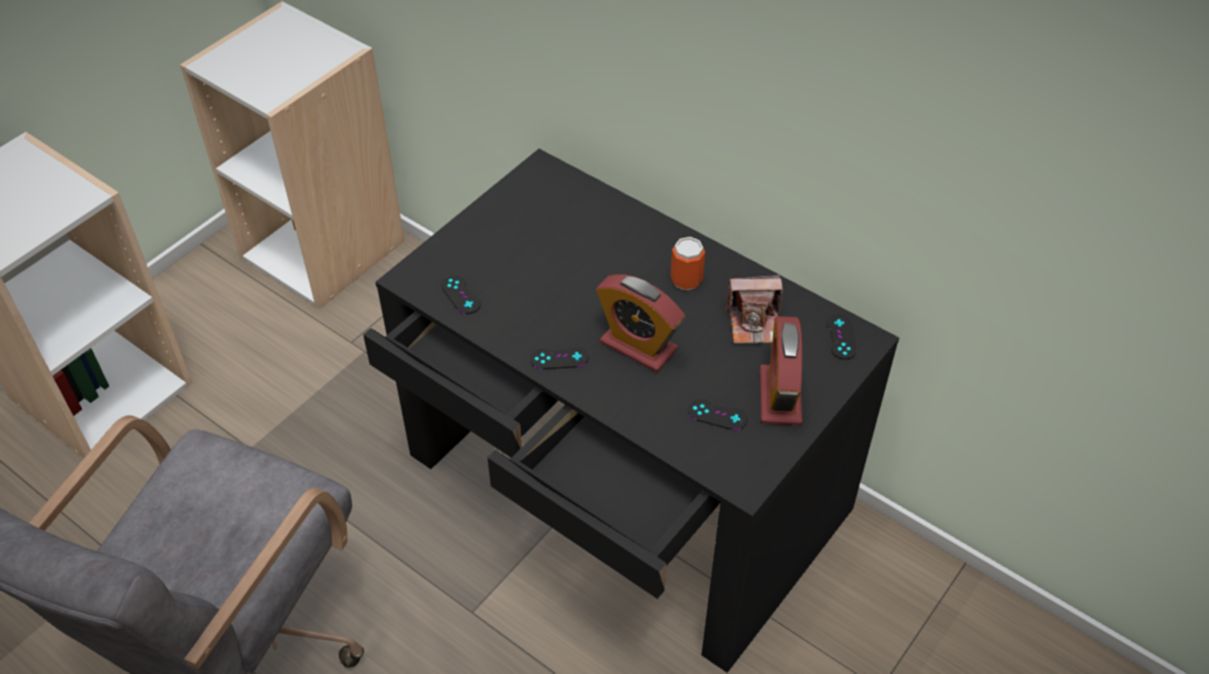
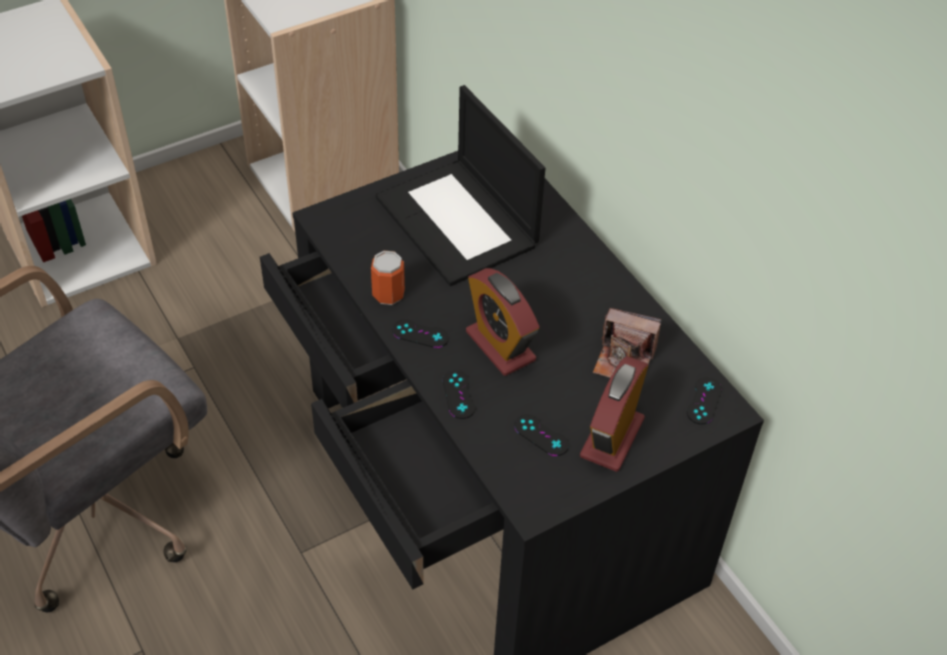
camera: 20 degrees right, 0 degrees up
(460, 295) = (361, 247): black game controller -> black game controller (459, 394)
(540, 243) = (459, 222): none -> laptop
(686, 280) = (579, 298): can -> can (388, 294)

